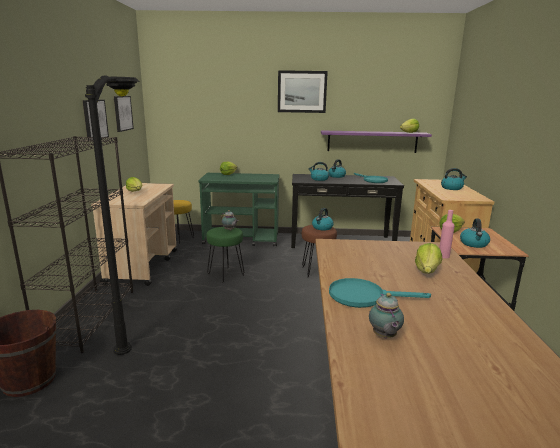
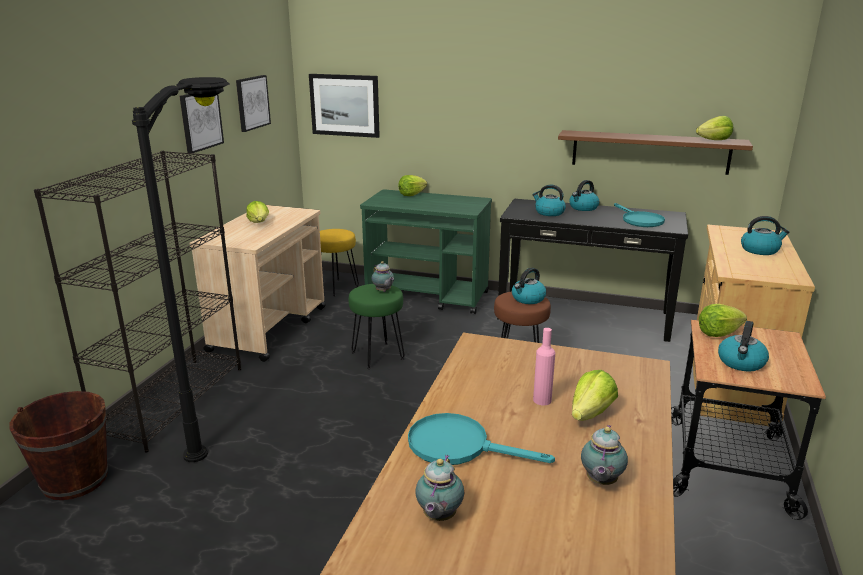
camera: 15 degrees right, 5 degrees up
(302, 91) = (532, 66): picture -> picture (345, 105)
(372, 141) = (650, 152): purple shelf -> brown shelf
(443, 256) = (642, 388): pink bottle -> pink bottle (542, 400)
(463, 304) = (600, 482): none -> teapot

